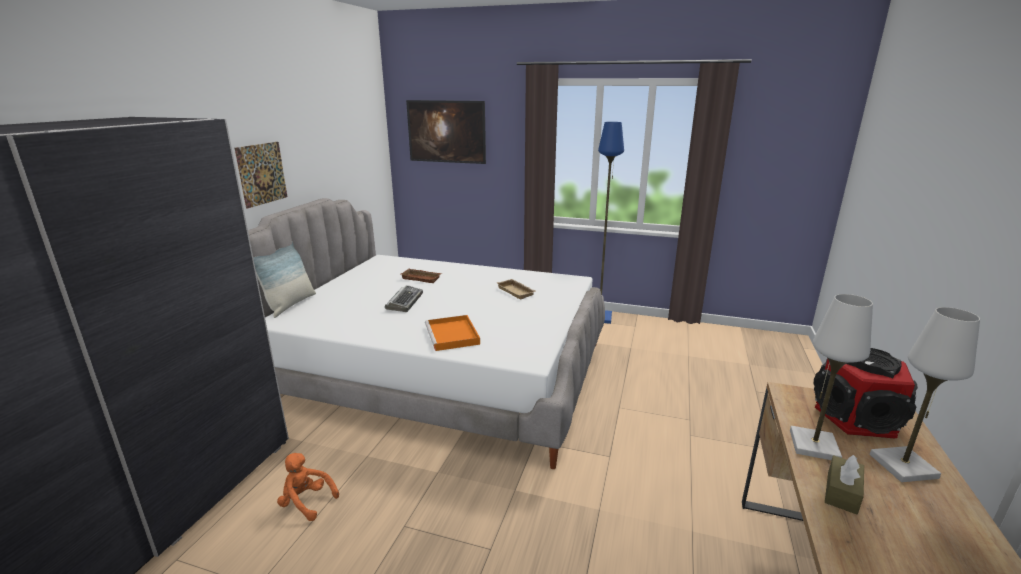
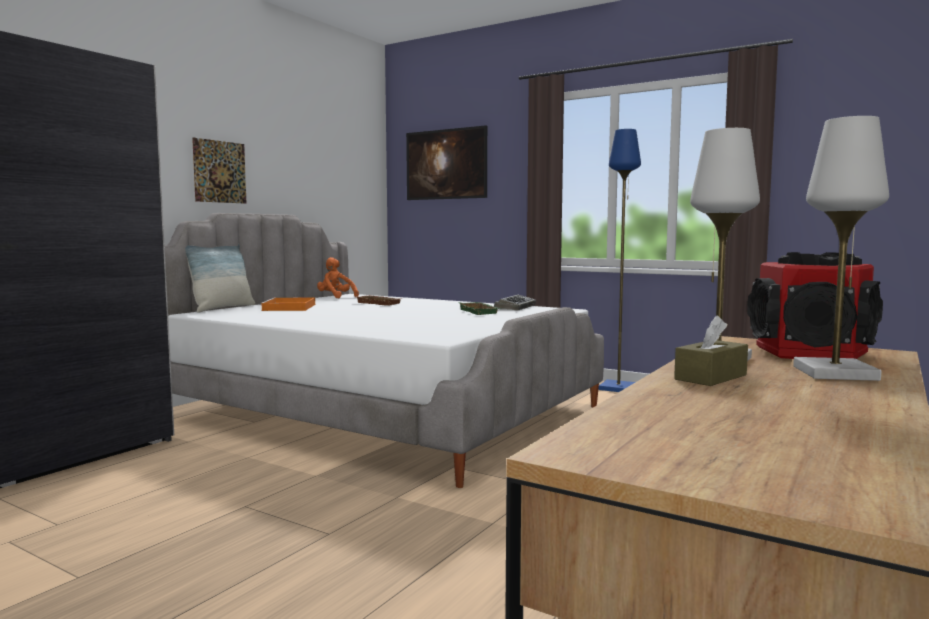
camera: 15 degrees right, 15 degrees down
(306, 502) = (156, 479): orange plush toy -> orange plush toy (336, 297)
(405, 302) = (343, 311): keyboard -> keyboard (515, 307)
(453, 335) = (370, 326): orange tray -> orange tray (289, 307)
(517, 291) = (480, 312): beige tray -> green tray

